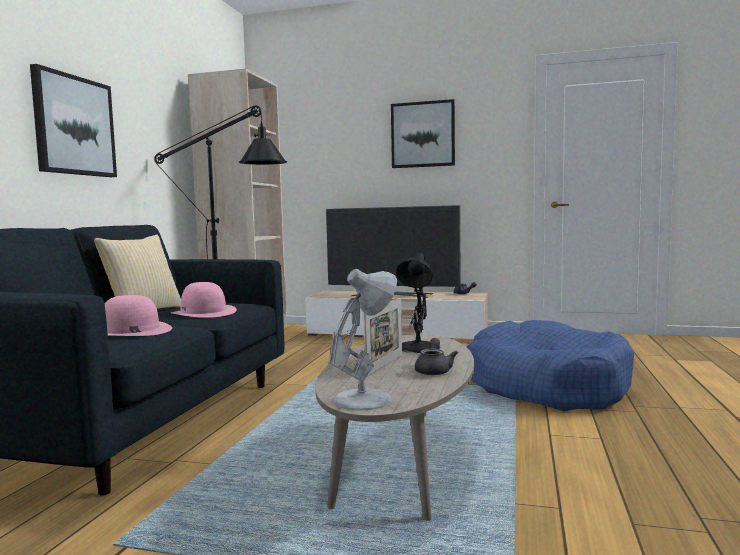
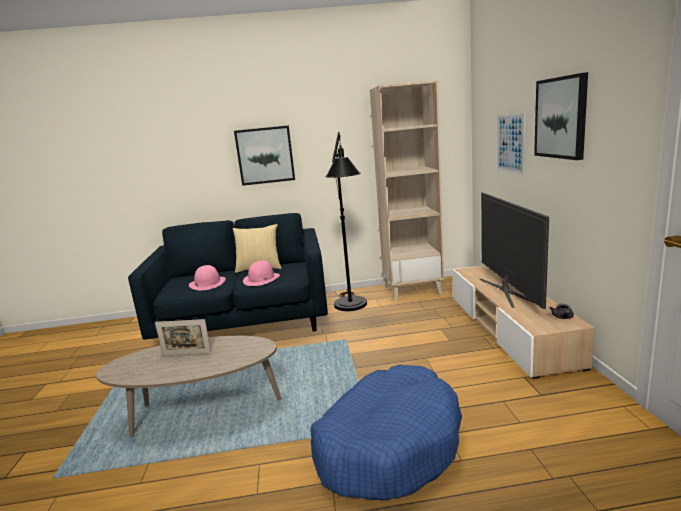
camera: 70 degrees right, 10 degrees up
(340, 162) = (510, 143): none -> picture
(365, 399) = (120, 365): white table lamp -> none
(418, 348) = (230, 353): black table lamp -> none
(434, 370) = (172, 370): grey teapot -> none

